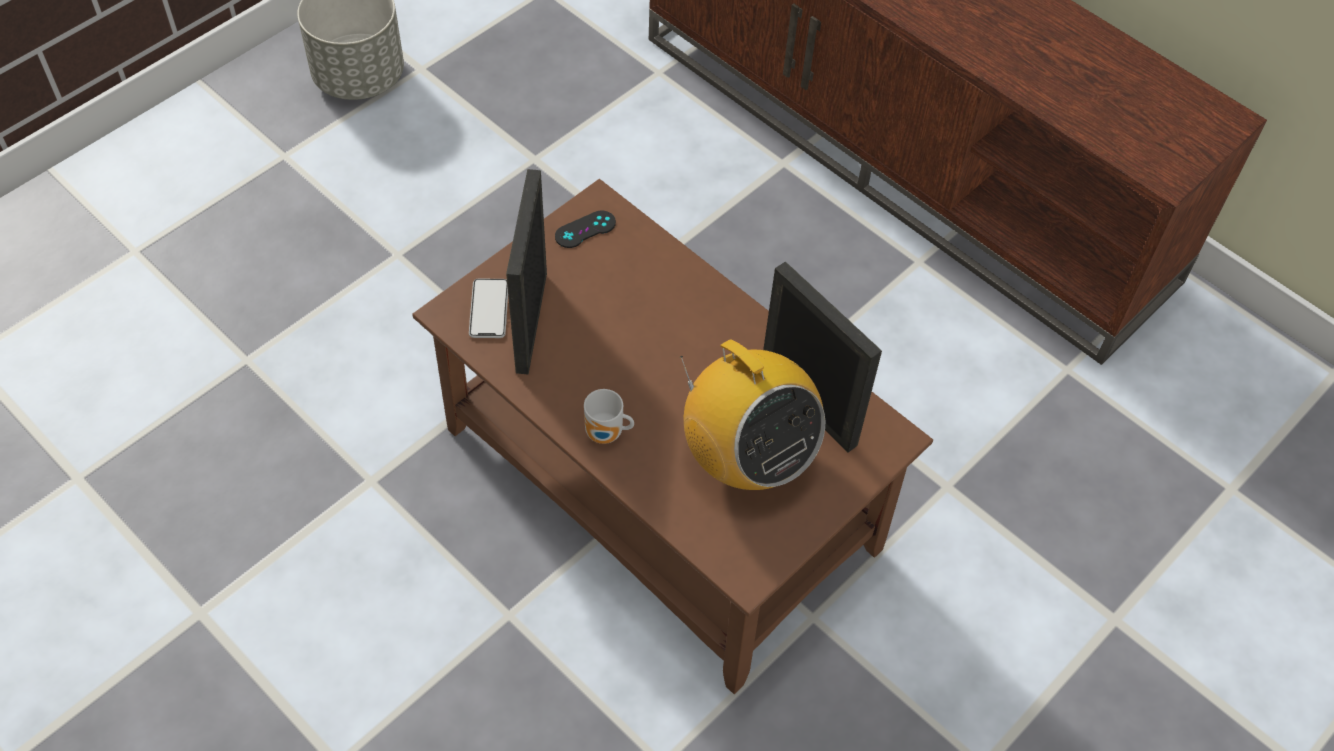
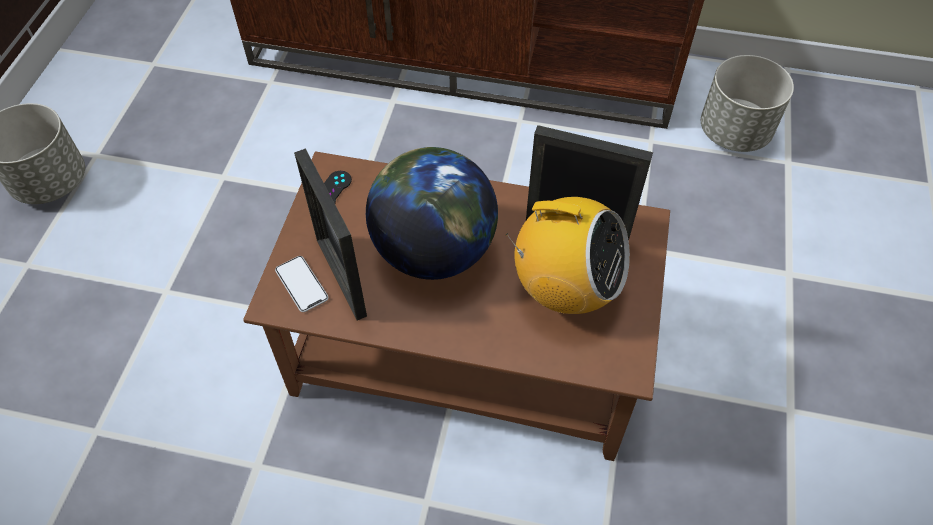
camera: 30 degrees left, 0 degrees up
(606, 435) = (457, 328): mug -> none
(642, 345) = (434, 250): none -> globe
(1189, 414) = (734, 132): none -> grey planter

